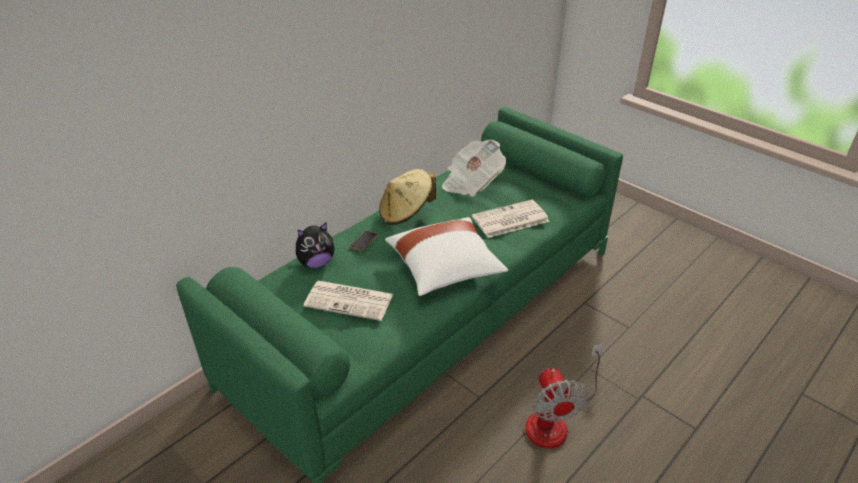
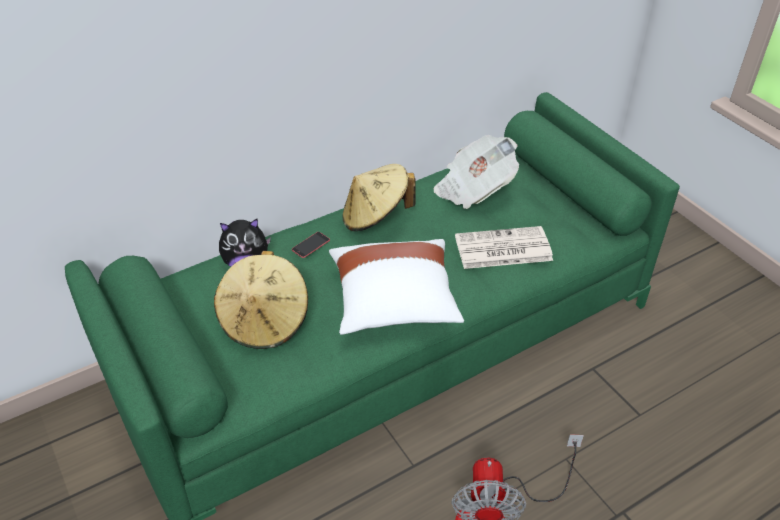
camera: 15 degrees right, 5 degrees up
(350, 300) = (265, 321): newspaper -> beige hat

